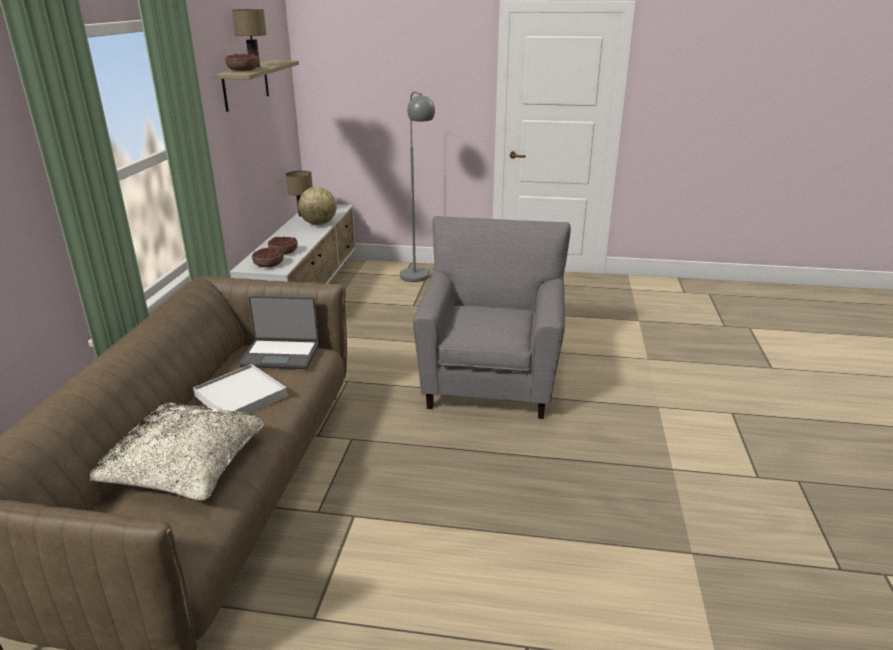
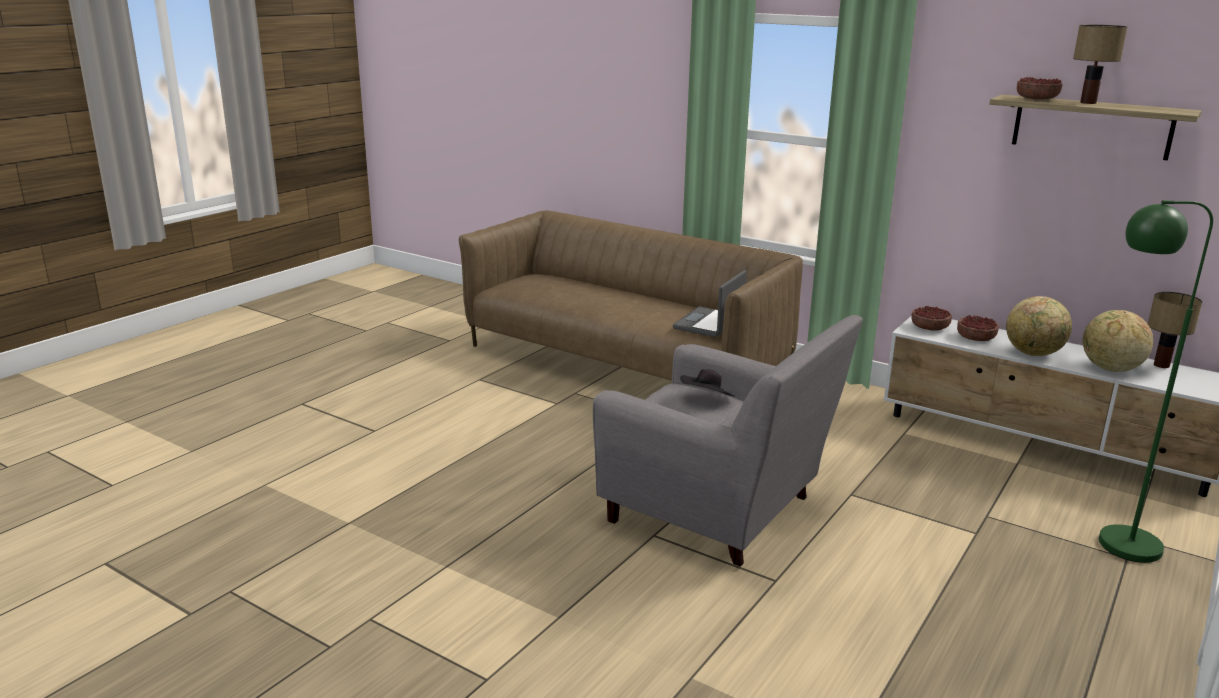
camera: 115 degrees right, 5 degrees down
(185, 463) = (580, 290): beige pillow -> none
(241, 396) = (649, 307): white tray -> none
(305, 238) = (1033, 354): none -> globe
(418, 279) = (1111, 546): grey floor lamp -> green floor lamp
(477, 316) = (706, 400): none -> black hat

